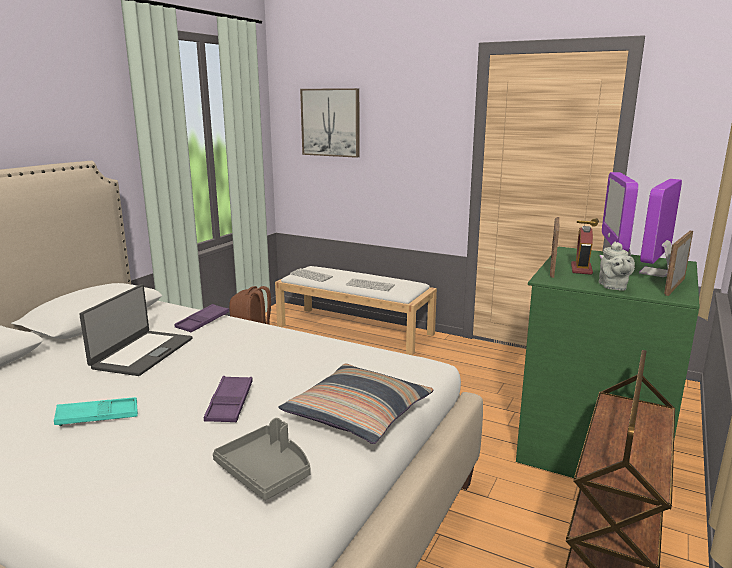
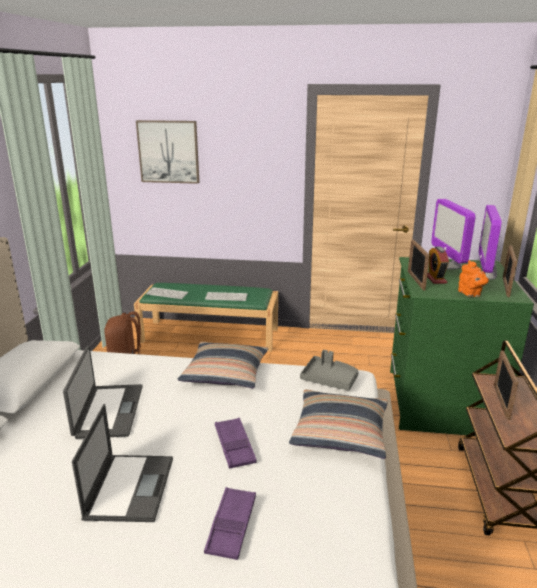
camera: 20 degrees left, 5 degrees up
(98, 416) = (130, 486): turquoise tray -> laptop
(202, 322) = (135, 366): purple tray -> purple tray (231, 526)
(266, 471) = (319, 502): grey tray -> grey tray (329, 379)
(285, 341) = (225, 373): none -> pillow
(355, 330) = (210, 335): white bench -> green bench
(613, 287) = (470, 294): grey teapot -> orange teapot
(614, 429) = (501, 402): none -> picture frame

